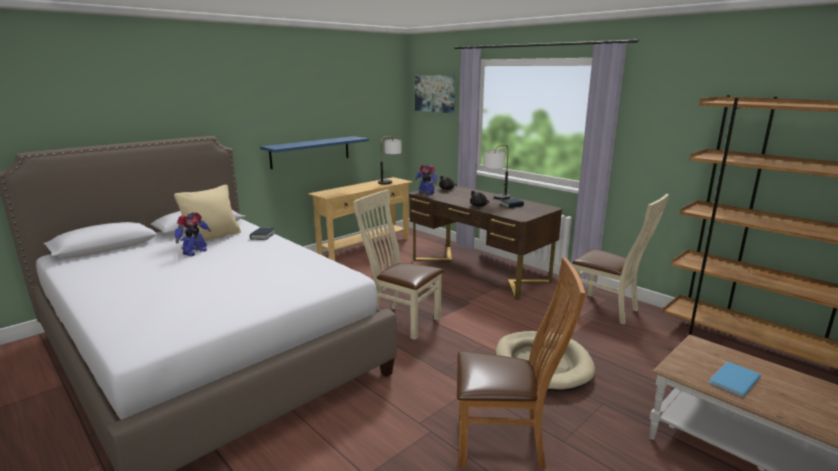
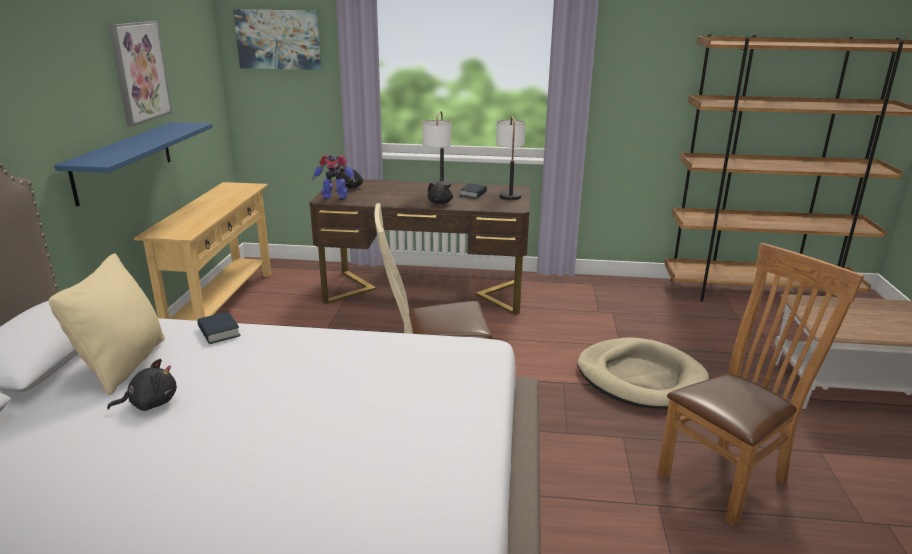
camera: 40 degrees left, 5 degrees up
(194, 252) = (150, 403): toy robot -> black plush toy
(333, 106) = (139, 72): none -> picture
(390, 181) = (234, 190): table lamp -> table lamp (509, 192)
(608, 310) = (609, 295): beige chair -> none
(732, 380) = (867, 323): blue book -> none

